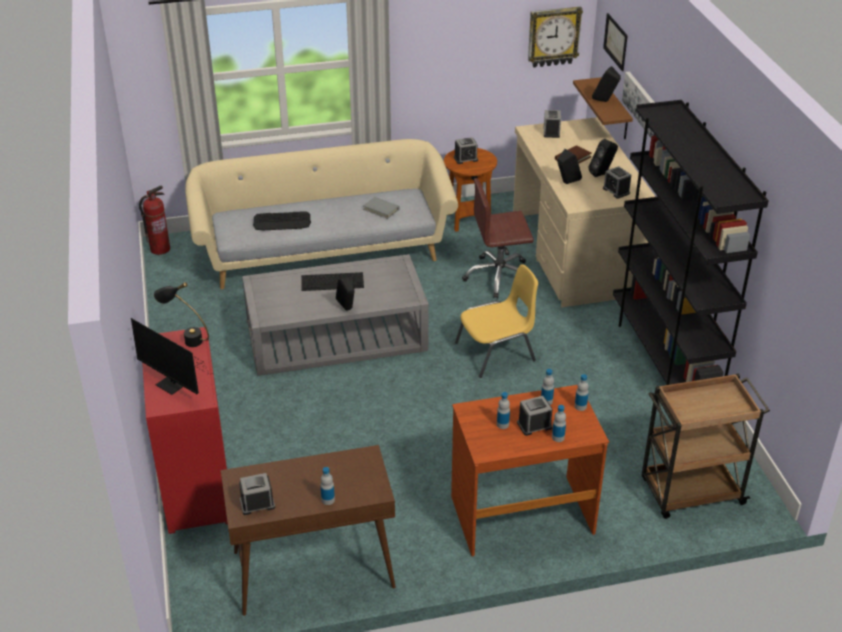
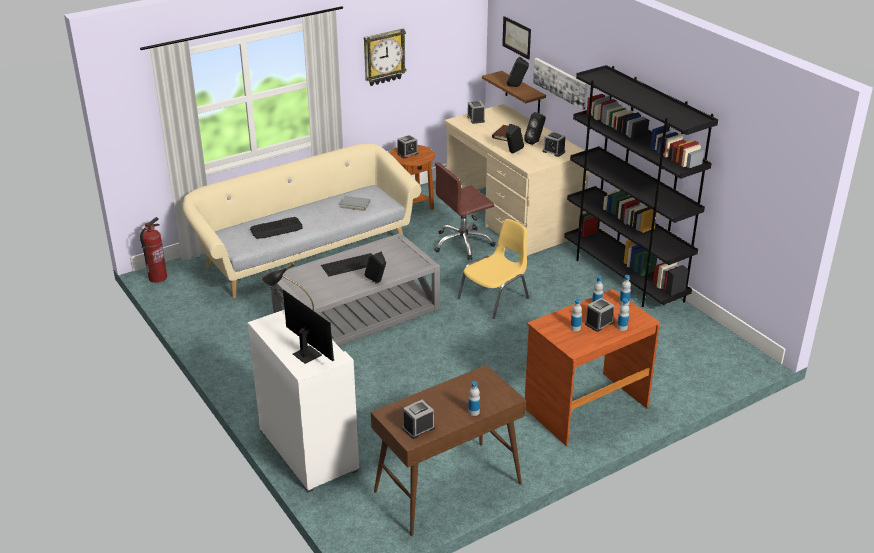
camera: 20 degrees left, 5 degrees down
(174, 386) = (305, 352): monitor -> monitor turned 150 degrees counterclockwise
(195, 484) = (307, 450): red cabinet -> white cabinet
(553, 36) = (458, 43): wall clock -> wall clock (383, 57)
(690, 492) = (698, 363): brown cart -> none

